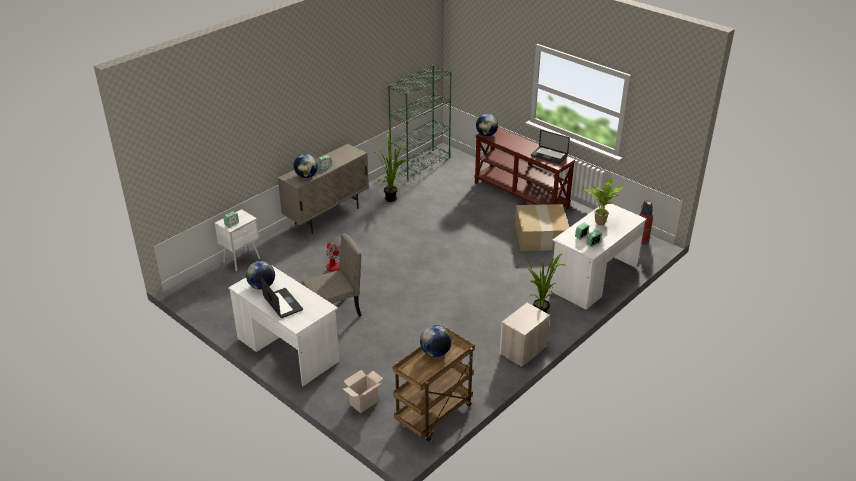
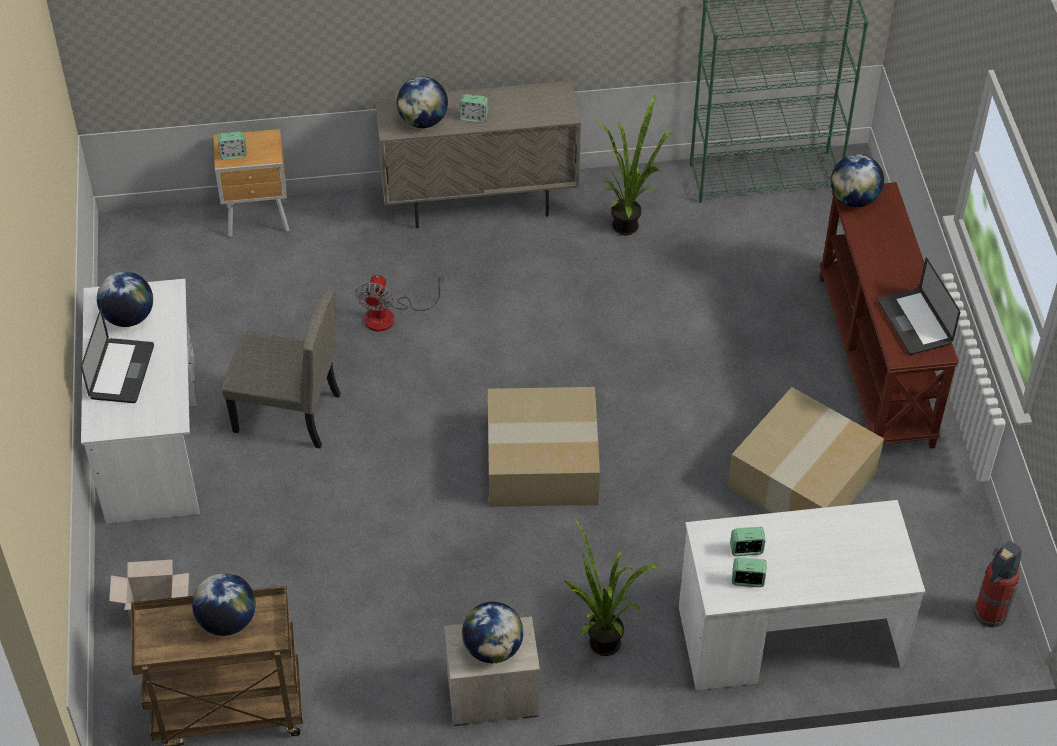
camera: 40 degrees right, 15 degrees up
(242, 260) = (259, 219): white nightstand -> brown nightstand
(450, 277) = (540, 463): none -> cardboard box
(527, 318) = (493, 648): none -> globe
(601, 224) = (818, 546): potted plant -> none

